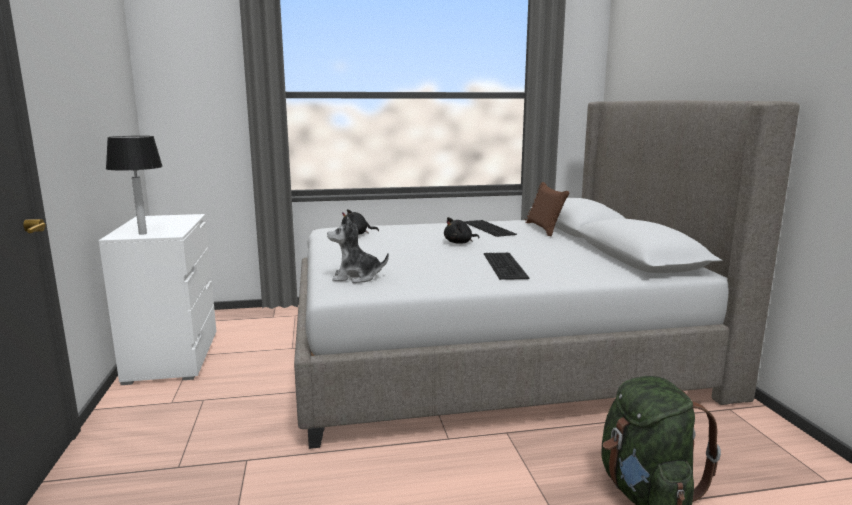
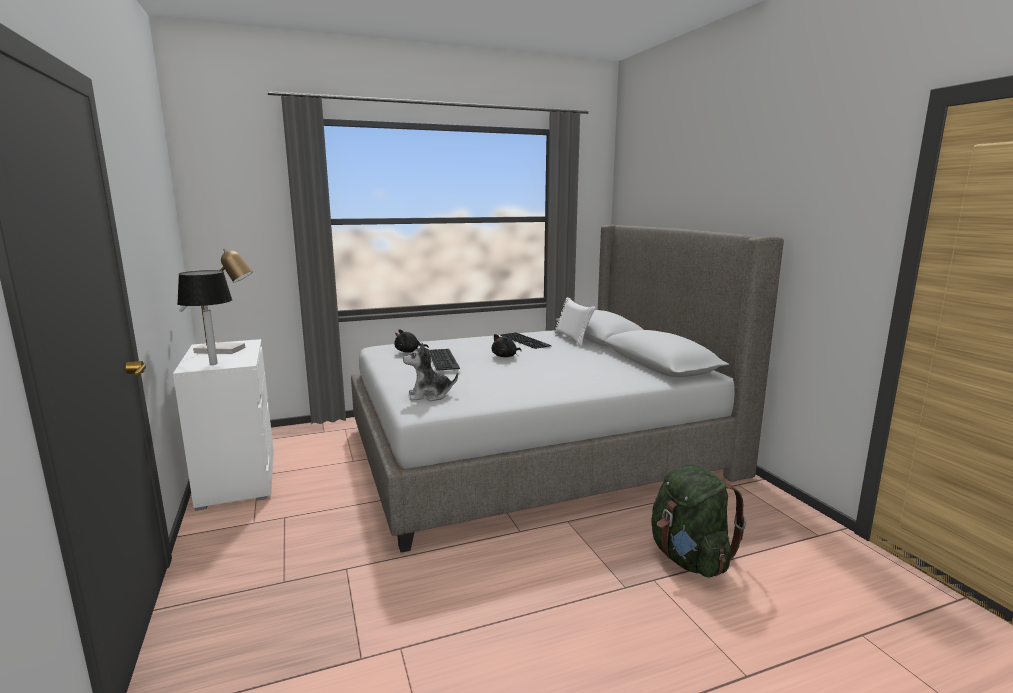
camera: 10 degrees left, 0 degrees up
(164, 222) = (226, 350): none -> table lamp
(506, 266) = (555, 377): keyboard -> keyboard (444, 359)
(545, 229) = (573, 339): brown pillow -> white pillow

